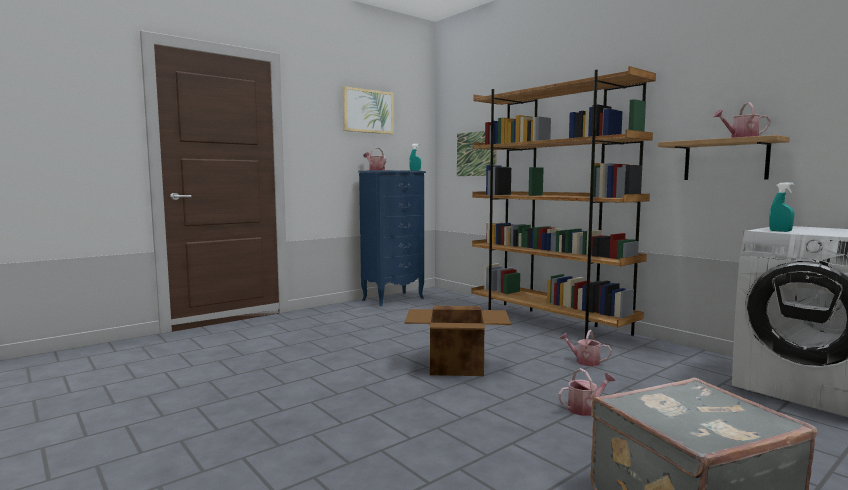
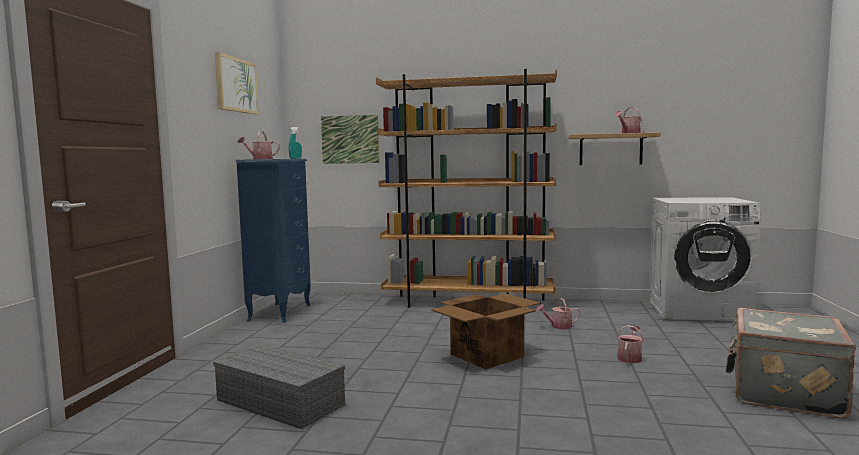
camera: 40 degrees left, 0 degrees up
(265, 354) = (282, 402): none -> grey storage box
(780, 231) = (684, 201): turquoise spray bottle -> none

